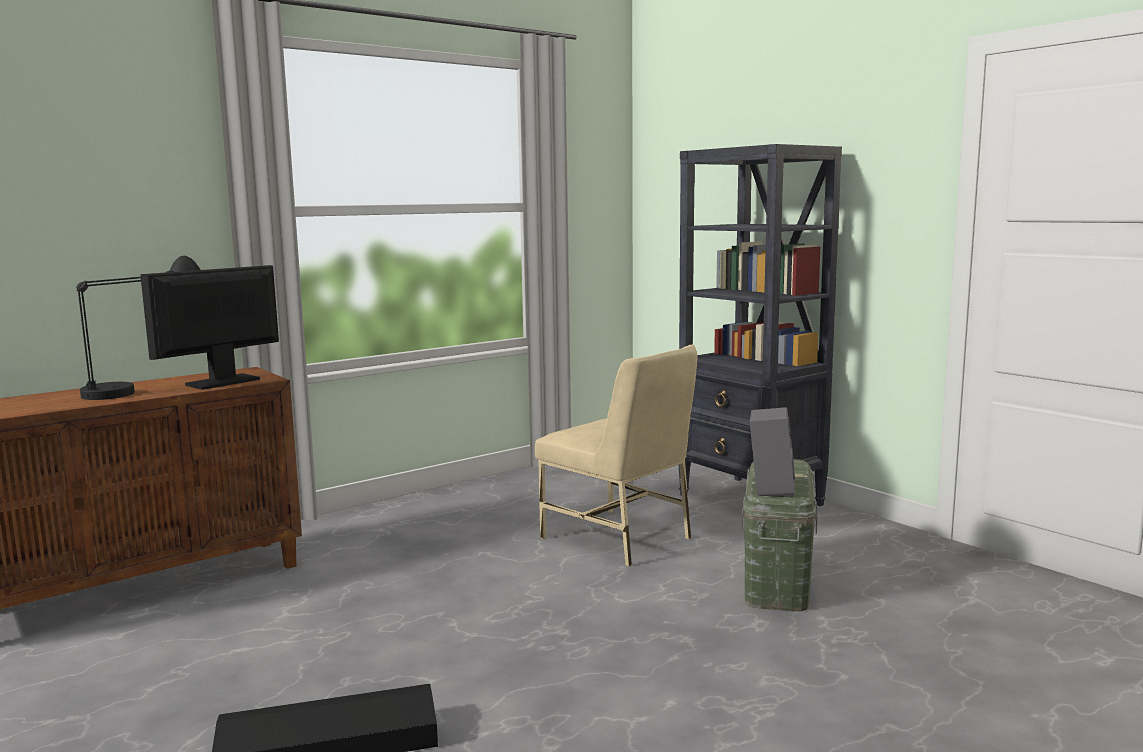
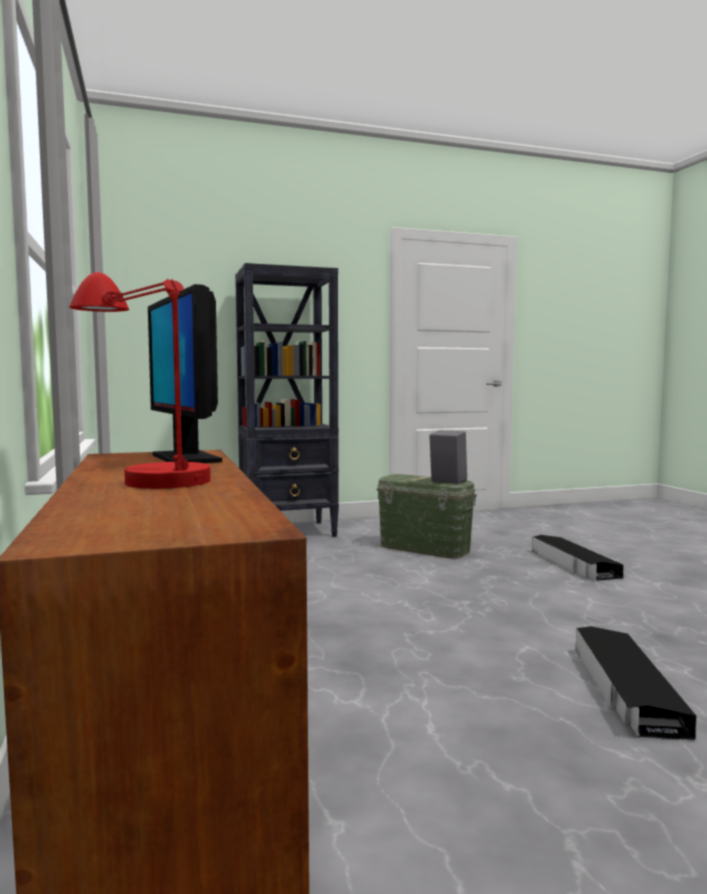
camera: 70 degrees left, 5 degrees down
(147, 386) = (138, 473): black table lamp -> red table lamp
(618, 538) = (313, 568): beige chair -> none
(829, 700) = (574, 564): none -> black storage box

